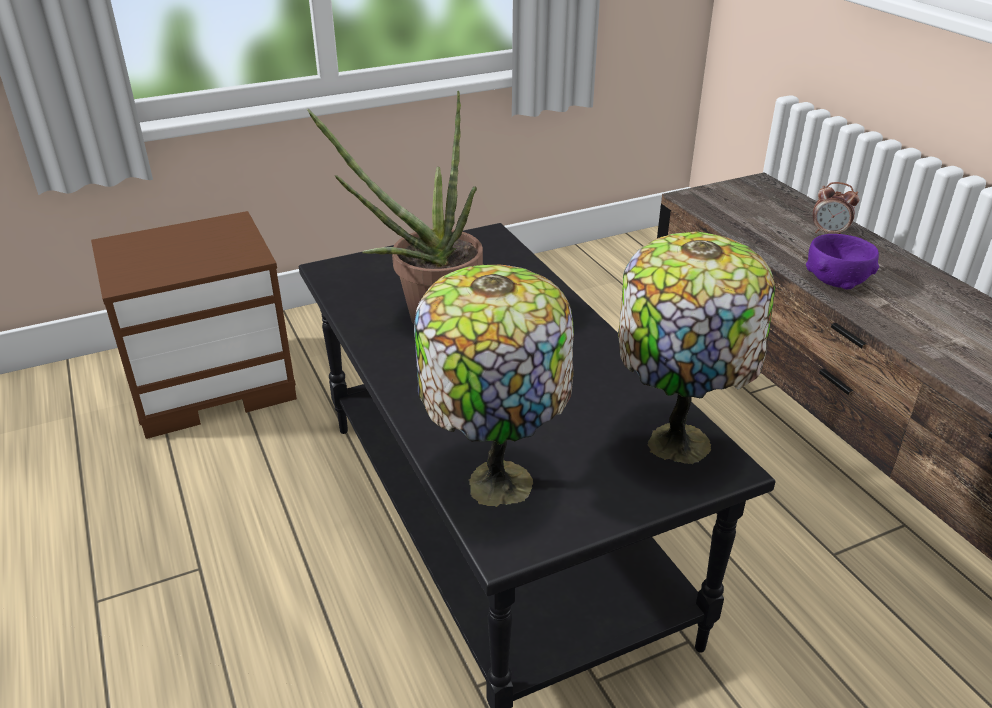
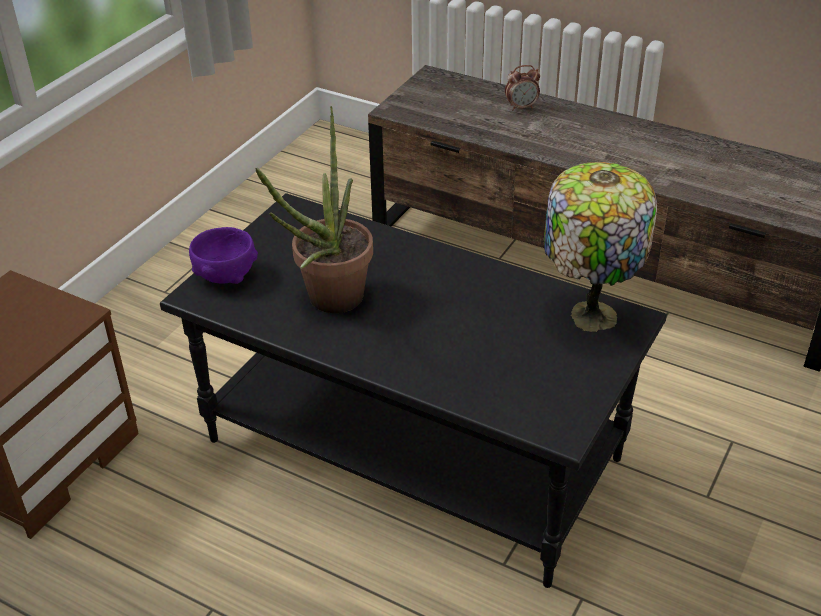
camera: 35 degrees left, 5 degrees up
(495, 479) = (512, 396): table lamp -> none
(835, 281) = (561, 148): purple bowl -> purple bowl (225, 275)

